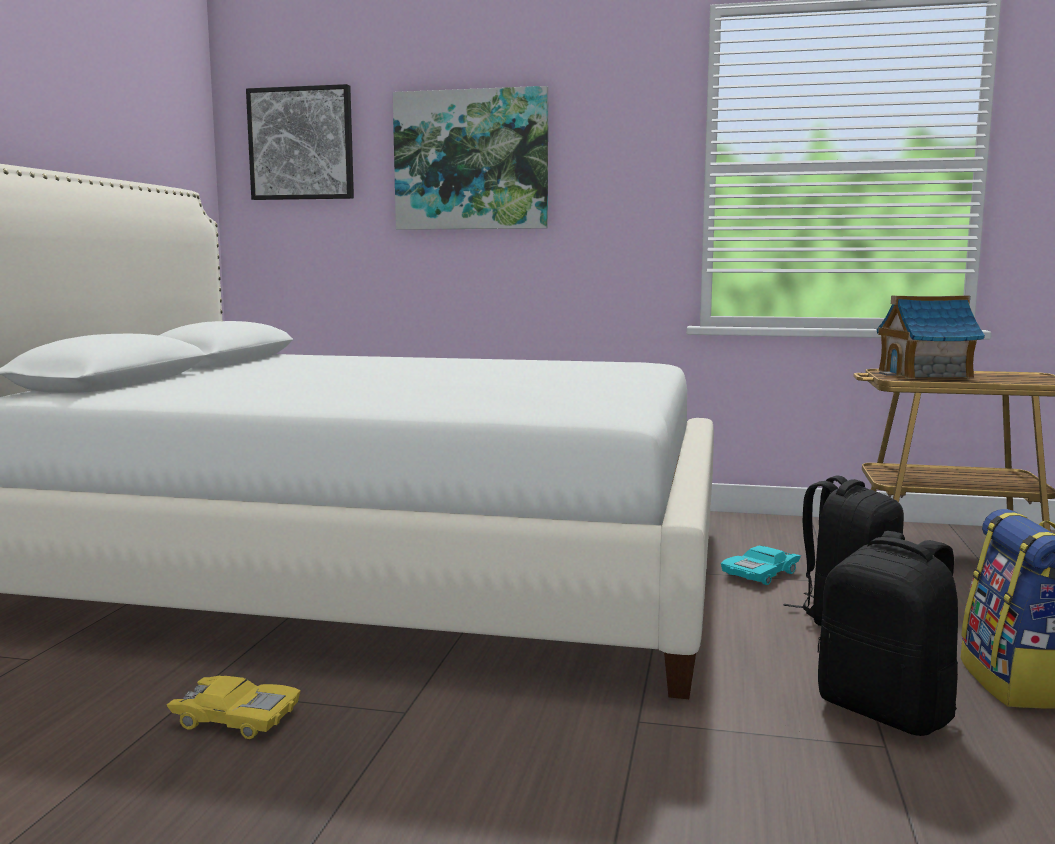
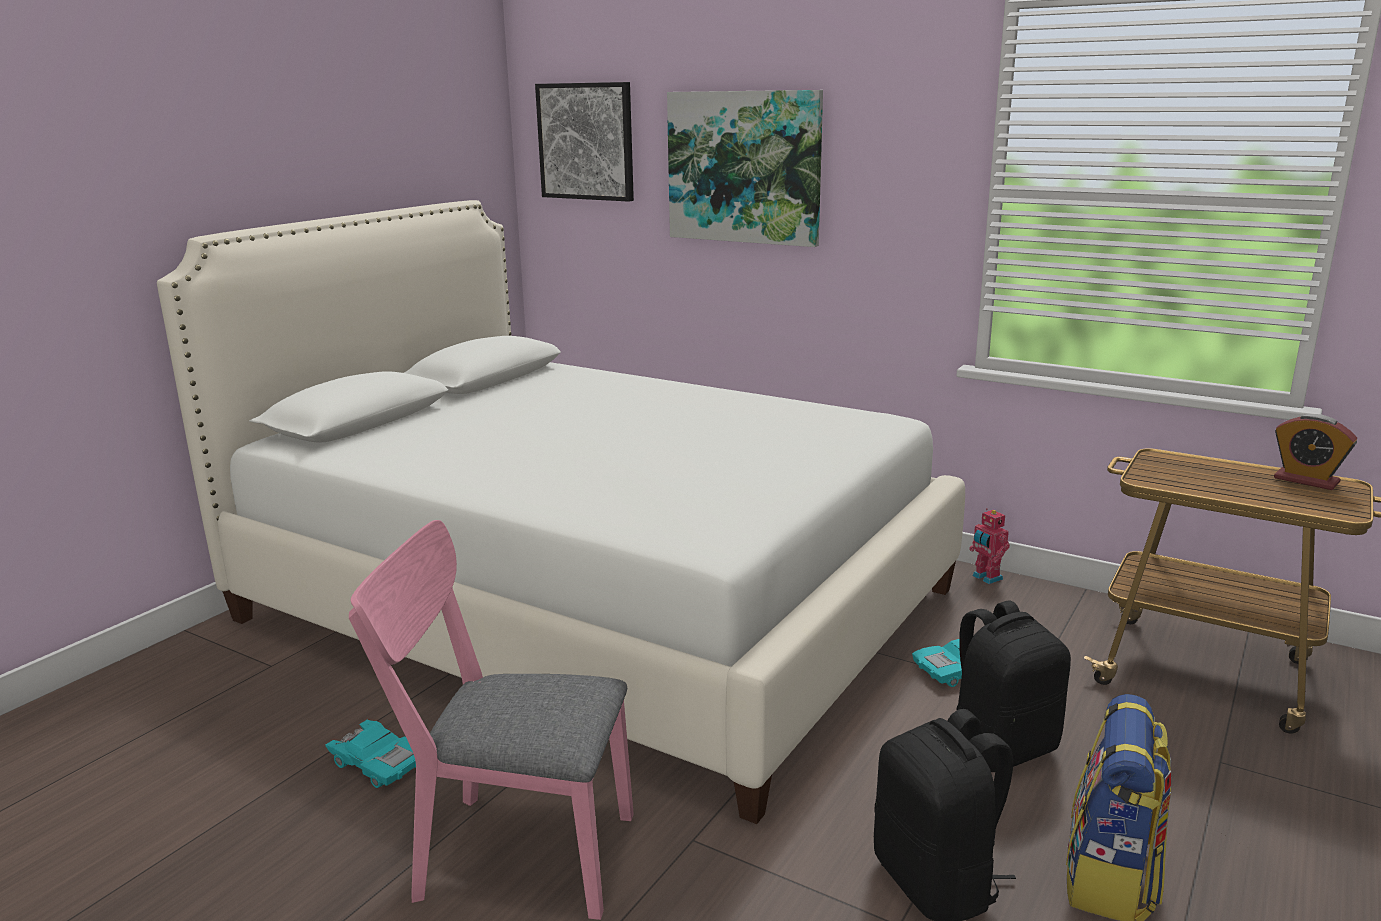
camera: 20 degrees right, 10 degrees up
(236, 718) = (379, 763): yellow toy car -> turquoise toy car
(454, 764) = (510, 852): none -> pink chair
(726, 518) = (986, 578): none -> toy robot
(925, 374) = (1195, 472): toy house -> none
(1006, 373) = (1306, 480): none -> alarm clock

